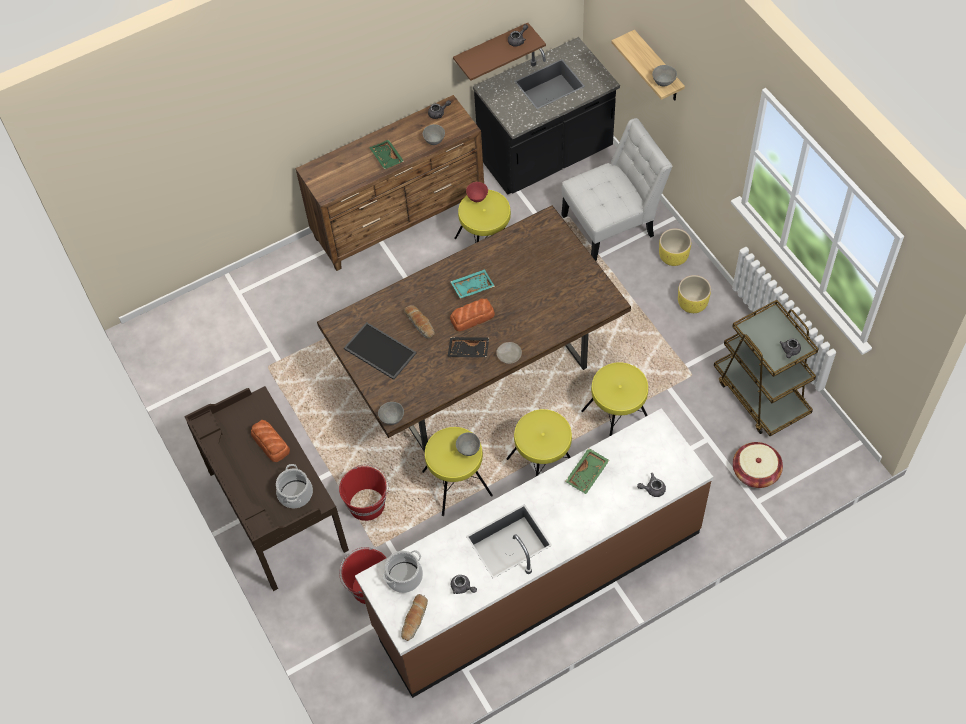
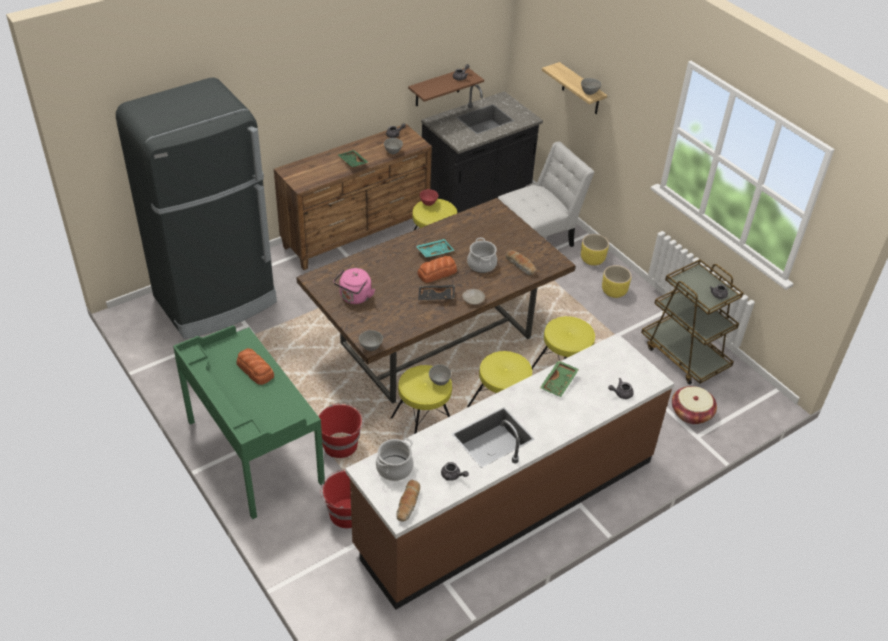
camera: 10 degrees left, 15 degrees down
(239, 313) = (216, 300): none -> black fridge
(276, 511) = (253, 452): brown desk -> green desk
(295, 494) = (280, 410): cooking pot -> cooking pot (481, 265)
(378, 351) = (354, 298): tray -> pink kettle
(420, 324) = (391, 278): bread -> bread (521, 266)

